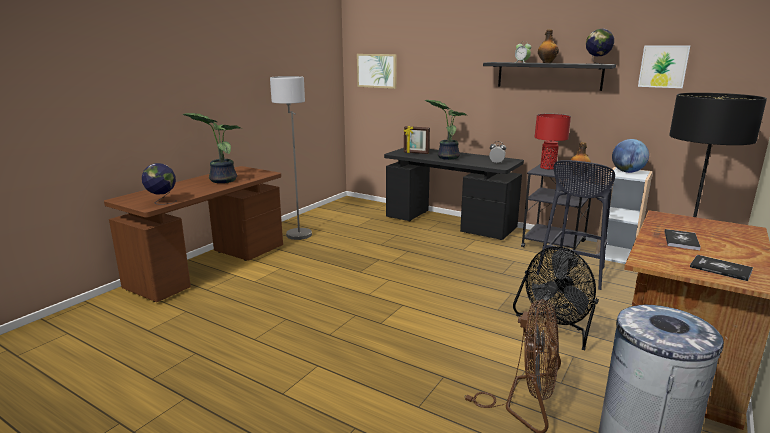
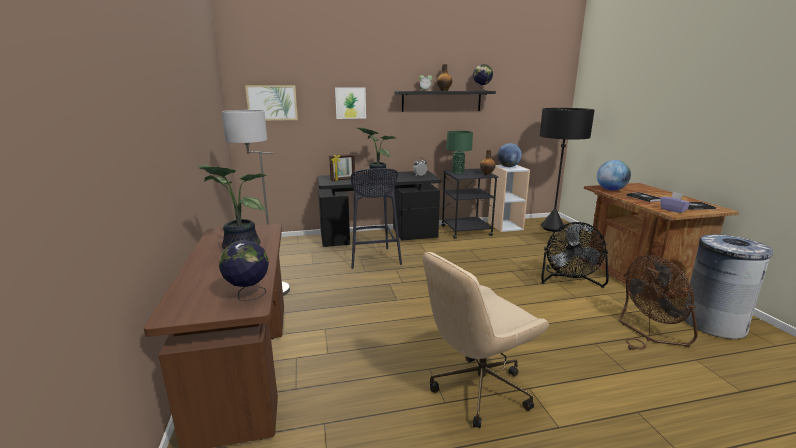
camera: 45 degrees left, 0 degrees up
(283, 346) = (477, 392): none -> beige office chair
(548, 167) = (458, 173): red table lamp -> green table lamp
(573, 273) = (510, 245): grey stool -> grey stool (373, 258)
(662, 260) = (673, 210): none -> purple tissue box
(663, 66) = (515, 91): picture -> picture (350, 103)
(669, 222) = (611, 190): none -> globe

